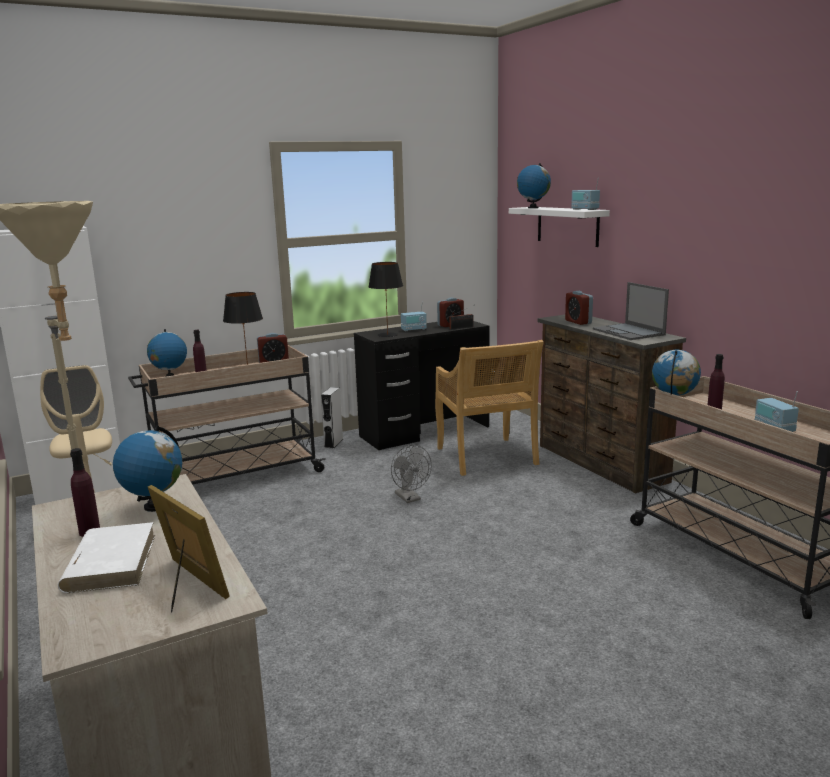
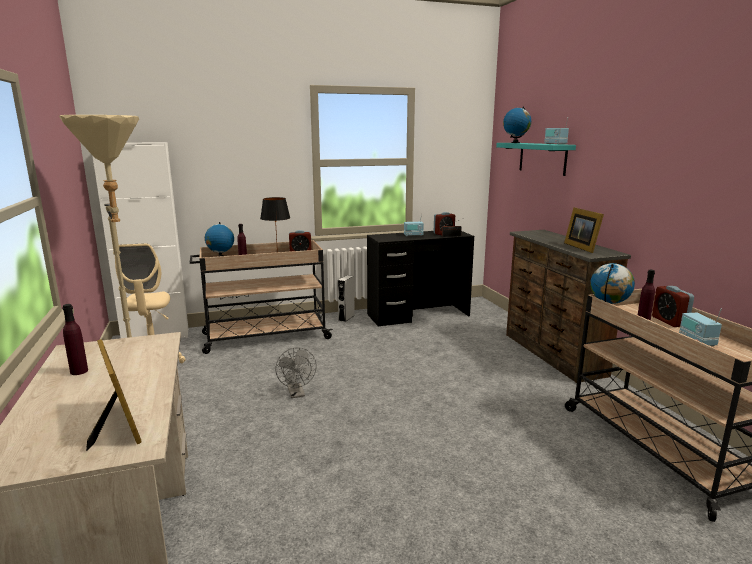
camera: 10 degrees right, 0 degrees up
(111, 562) = (75, 399): white book -> none
(154, 507) = (139, 356): globe -> none
(387, 335) = (391, 237): black table lamp -> none
(410, 498) = (388, 367): grey fan -> grey fan (297, 394)
(487, 457) = (460, 340): beige chair -> none
(567, 226) = (542, 158): white shelf -> turquoise shelf
(578, 322) = (542, 236): alarm clock -> alarm clock (669, 321)
(629, 332) = (582, 247): laptop -> picture frame

